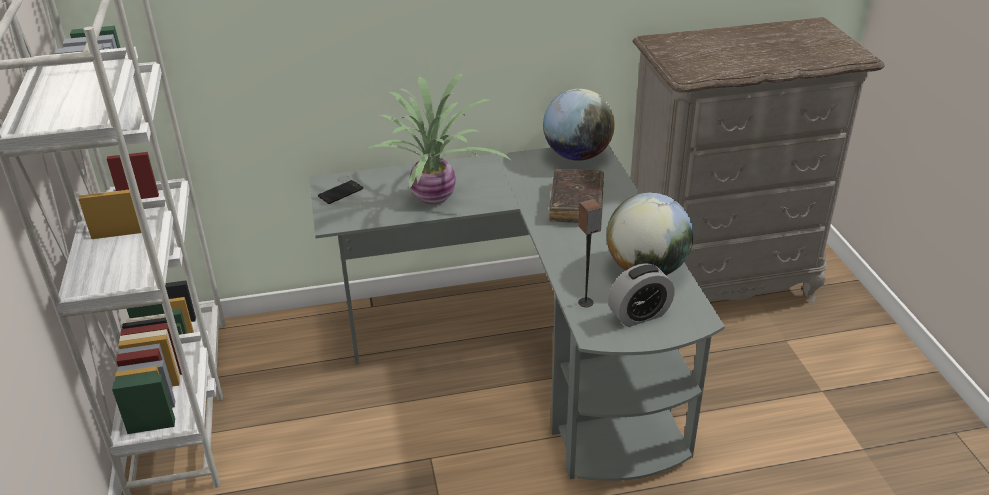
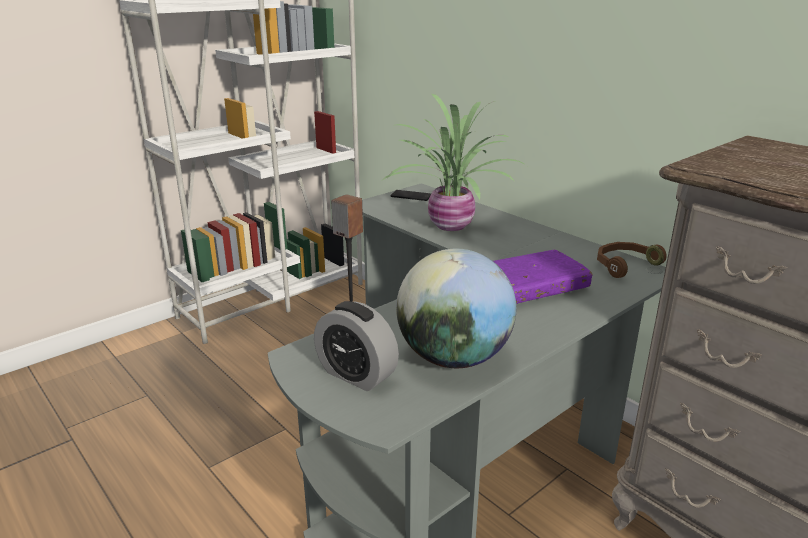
camera: 60 degrees right, 10 degrees down
(576, 203) = (532, 287): brown book -> purple book
(577, 155) = (624, 265): globe -> brown headphones

